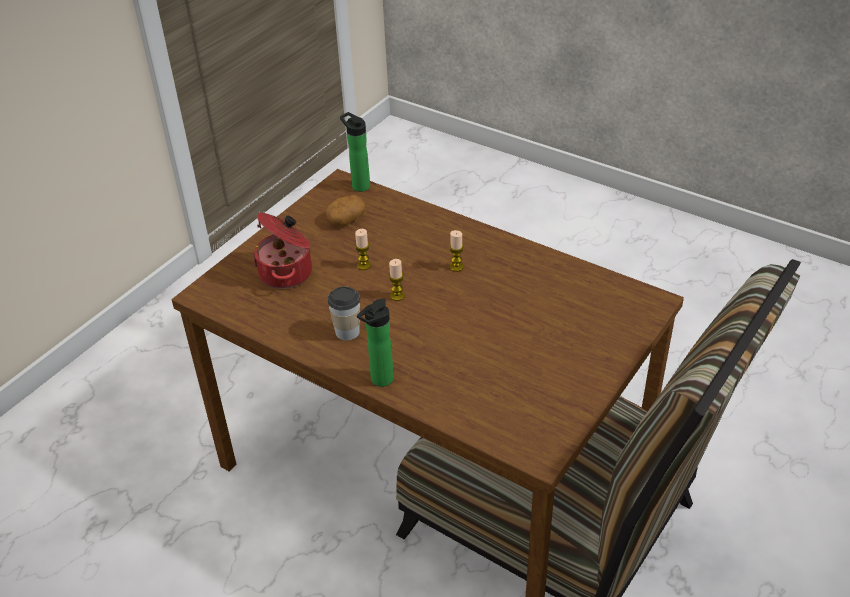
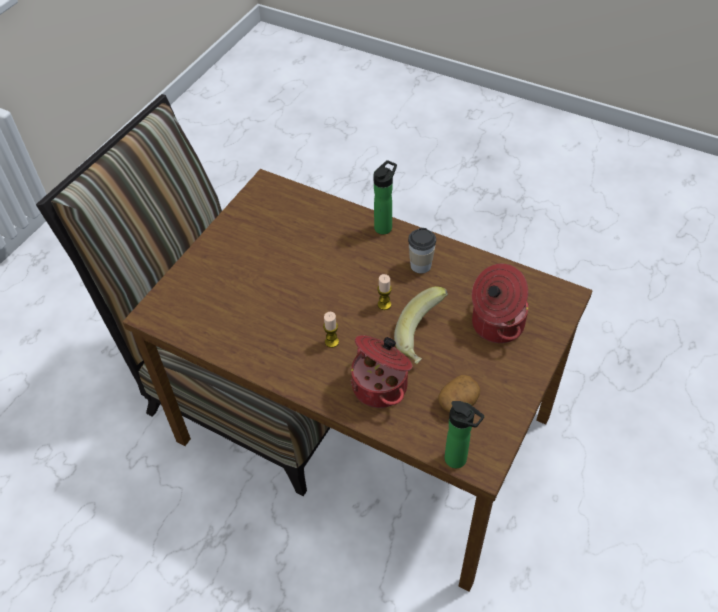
camera: 175 degrees right, 10 degrees up
(364, 265) = (423, 338): candle -> banana
(412, 232) = (381, 385): none -> cooking pot

